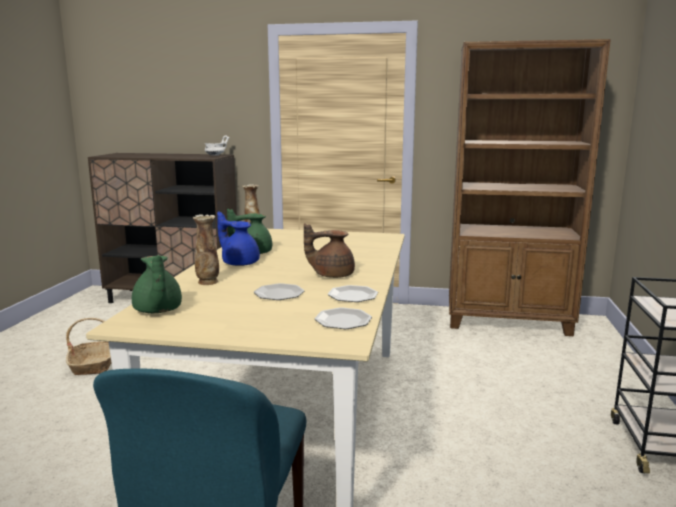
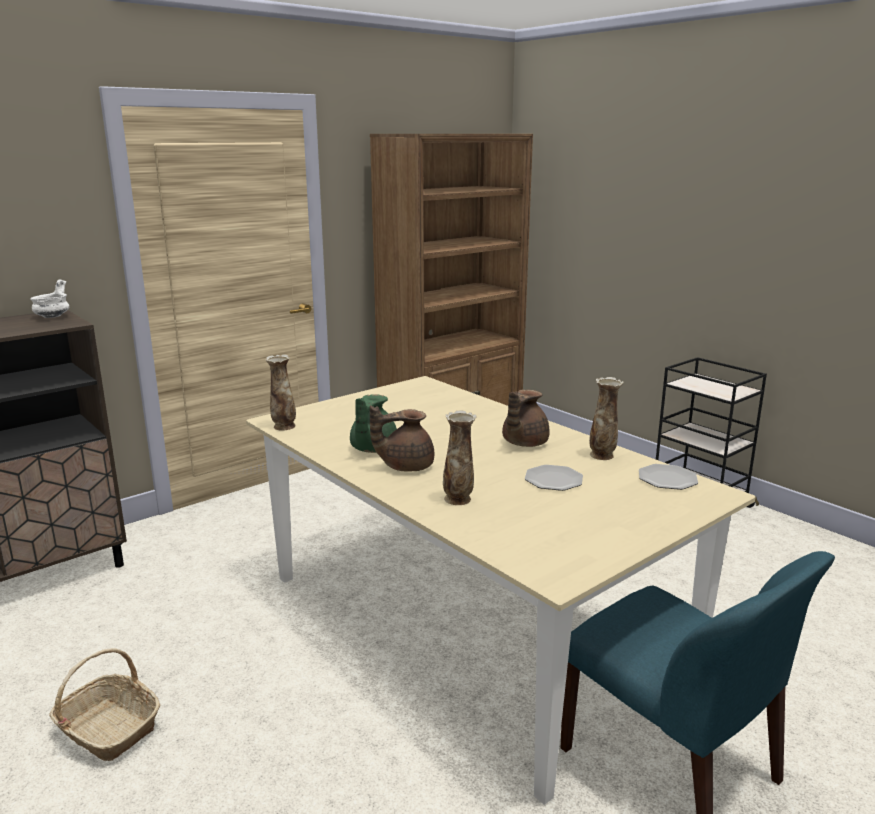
camera: 50 degrees left, 5 degrees up
(157, 311) = (530, 548): green teapot -> none
(239, 263) = (405, 466): blue teapot -> brown teapot
(352, 296) = (602, 455): plate -> vase

